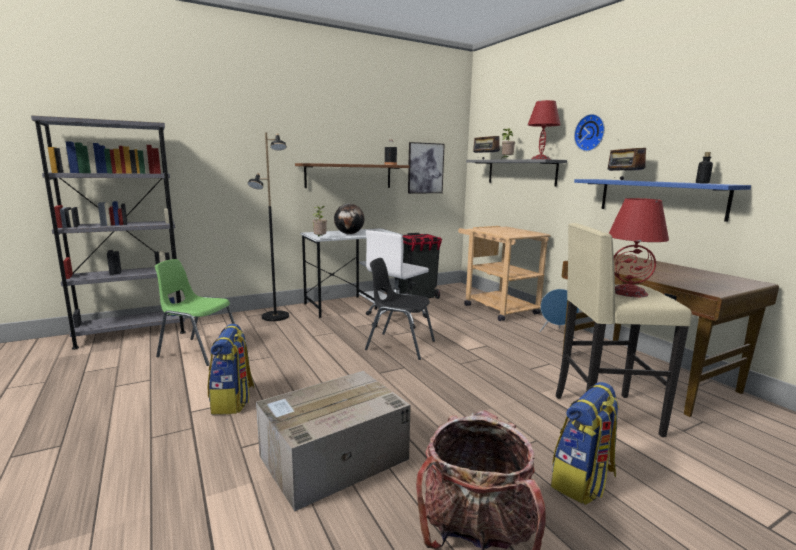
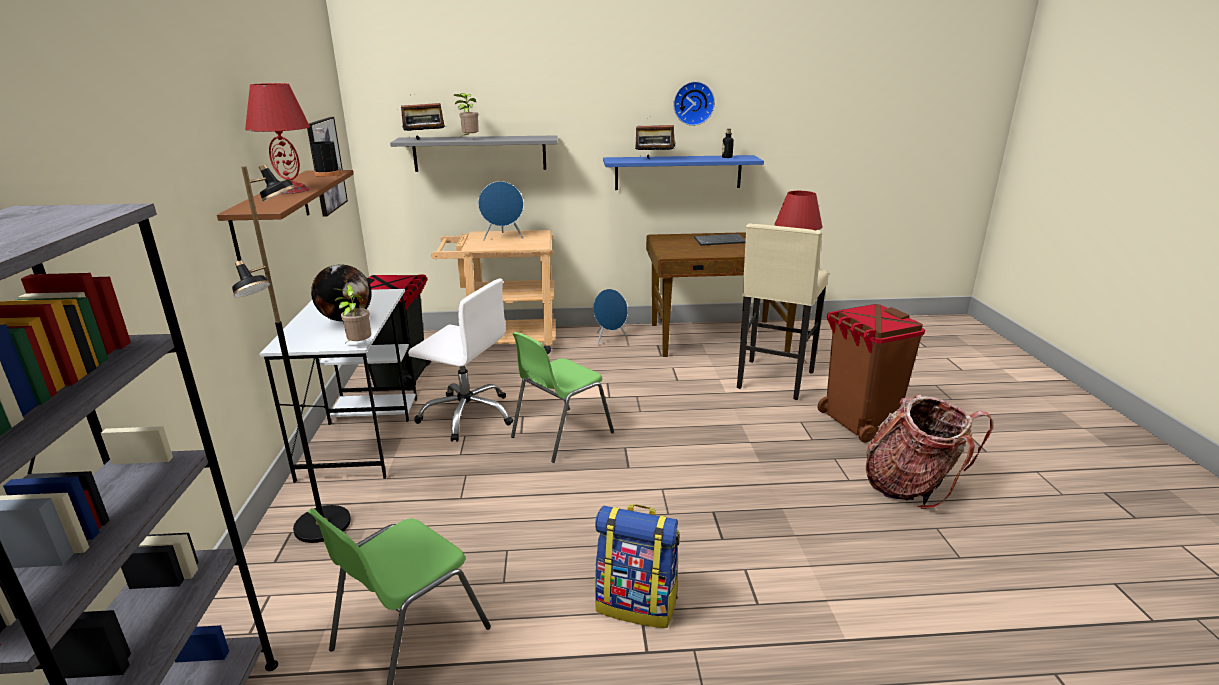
camera: 65 degrees left, 10 degrees up
(332, 458) = (798, 537): cardboard box -> none
(396, 319) = (467, 415): white office chair -> white office chair turned 45 degrees counterclockwise
(399, 345) = (560, 435): black chair -> green chair
(507, 230) = (503, 238): none -> blue speaker
(540, 159) = (531, 137): red table lamp -> red table lamp (290, 190)
(582, 482) = (858, 423): backpack -> brown trash can
(591, 133) = (587, 102): wall clock -> wall clock (693, 103)
(666, 269) = (720, 241): none -> keyboard

